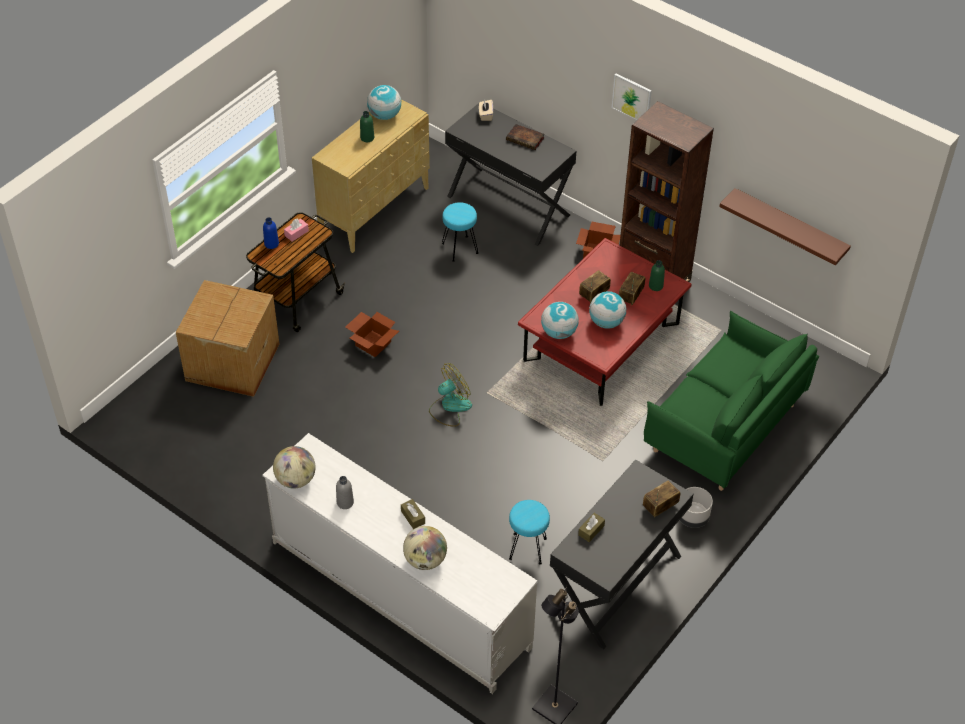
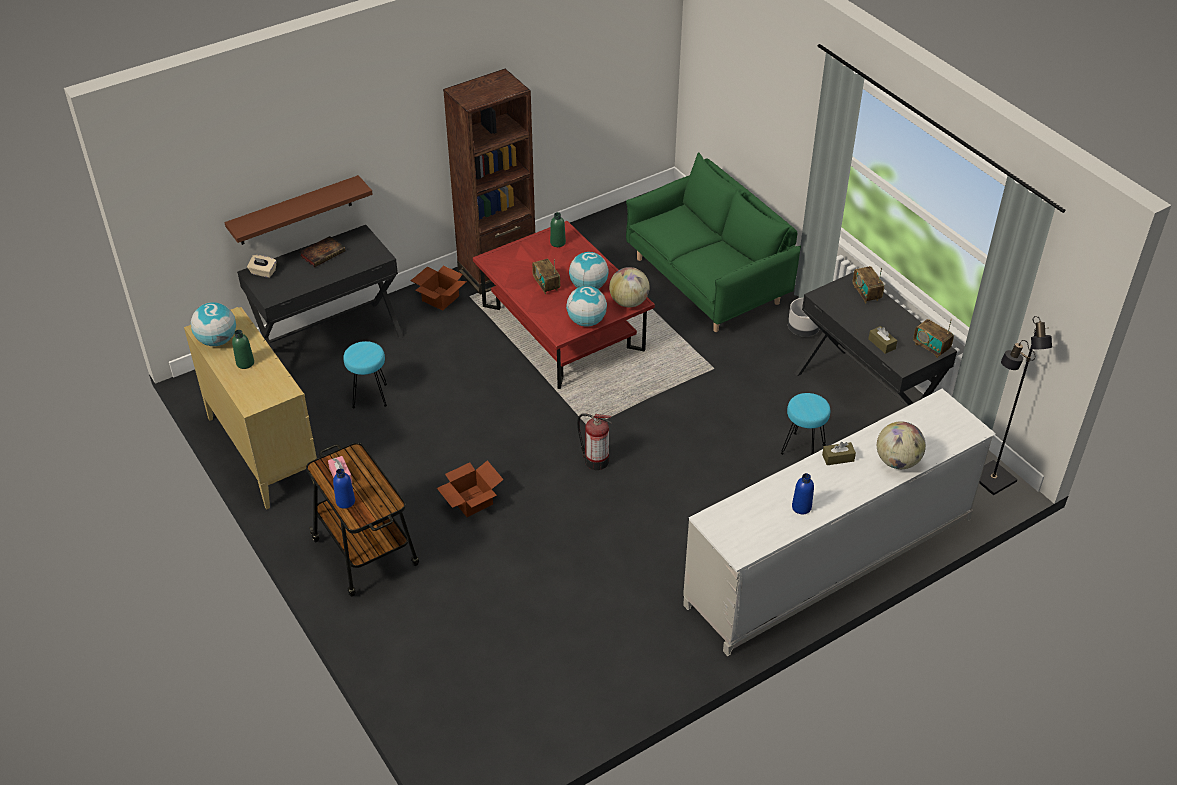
camera: 70 degrees left, 5 degrees down
(231, 362) = (432, 639): cardboard box -> none
(296, 480) = (755, 542): globe -> globe (629, 302)
(345, 502) = (801, 507): grey bottle -> blue bottle
(450, 407) = (595, 460): fan -> fire extinguisher
(631, 296) = (562, 262): radio -> radio (931, 347)
(632, 98) = (410, 113): picture -> none
(789, 227) = (588, 109): brown shelf -> brown shelf (295, 211)

